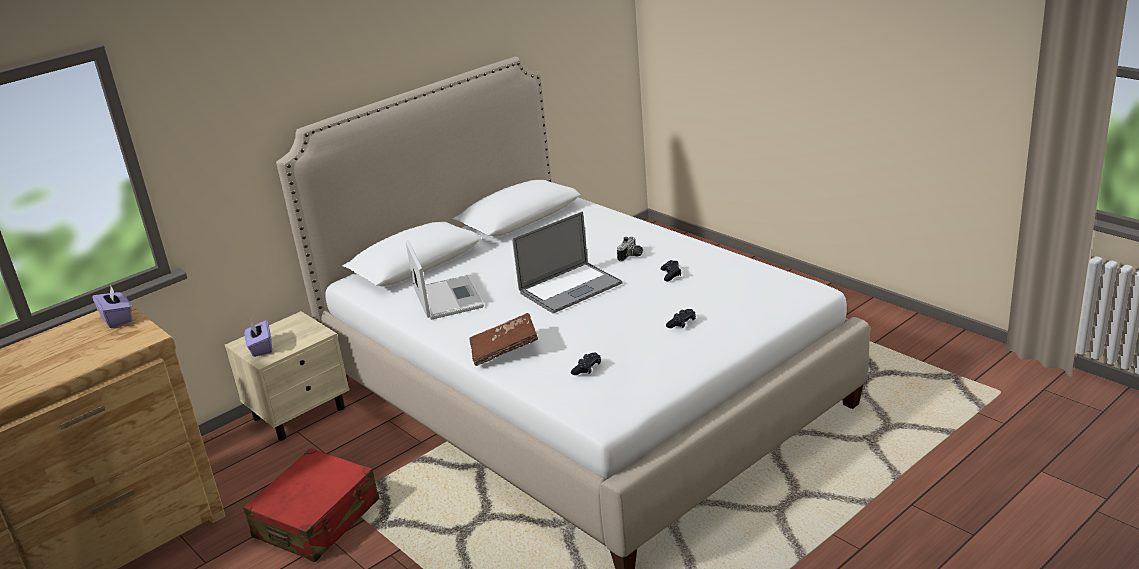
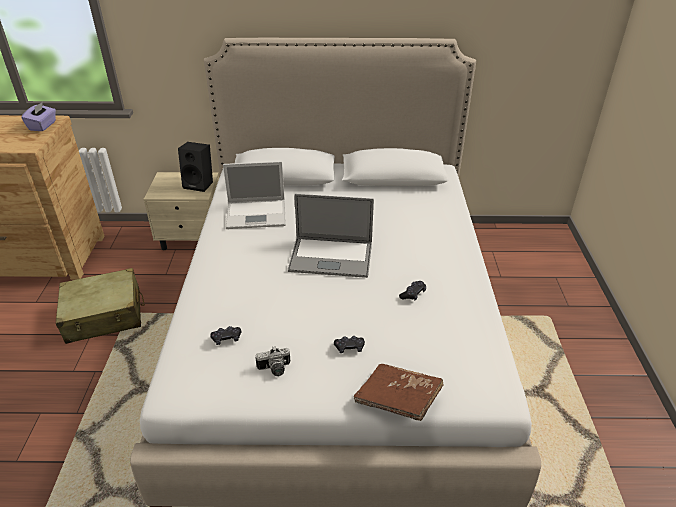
camera: 40 degrees right, 10 degrees up
(261, 348) = (165, 185): purple tissue box -> none
(301, 328) = (200, 184): none -> black speaker
(317, 519) = (104, 315): red suitcase -> beige suitcase
(447, 298) = (257, 214): laptop -> laptop turned 60 degrees clockwise
(504, 350) = (217, 280): brown book -> brown book (398, 400)
(631, 256) = (412, 257): camera -> camera (274, 369)

